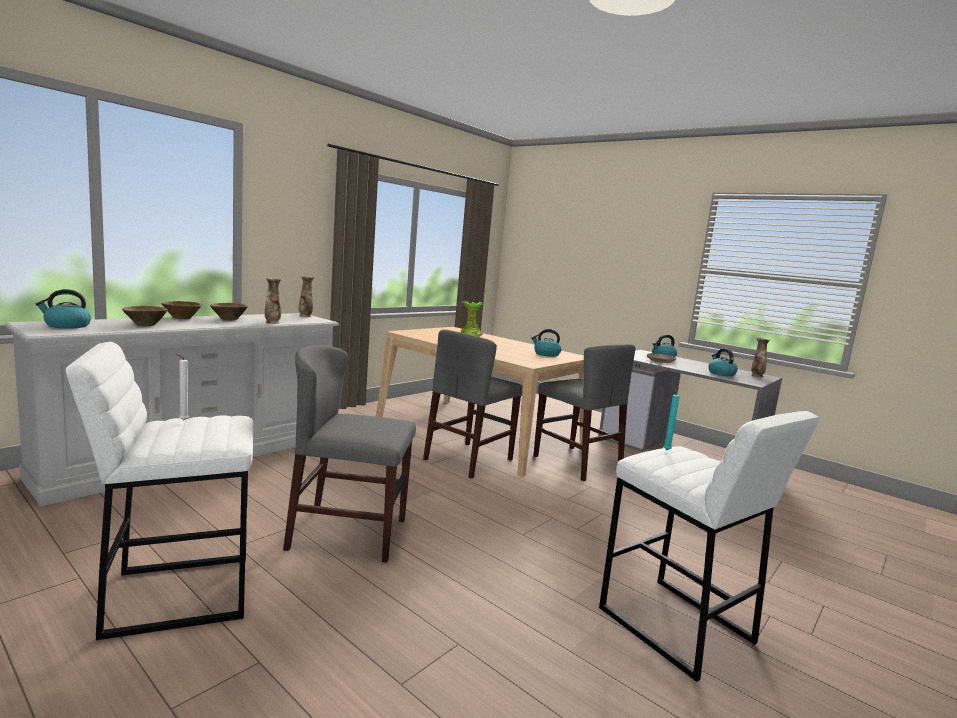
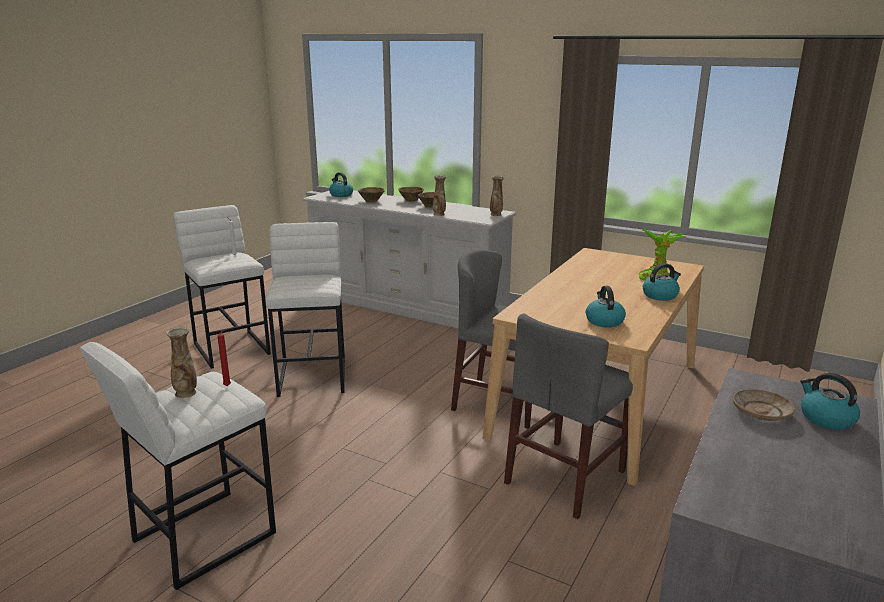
camera: 80 degrees right, 10 degrees up
(348, 534) = (312, 376): grey chair -> white stool
(666, 450) = (228, 386): turquoise candle -> red candle
(721, 373) = (751, 474): kettle -> kettle (660, 295)
(756, 376) = (818, 529): vase -> vase (186, 393)

